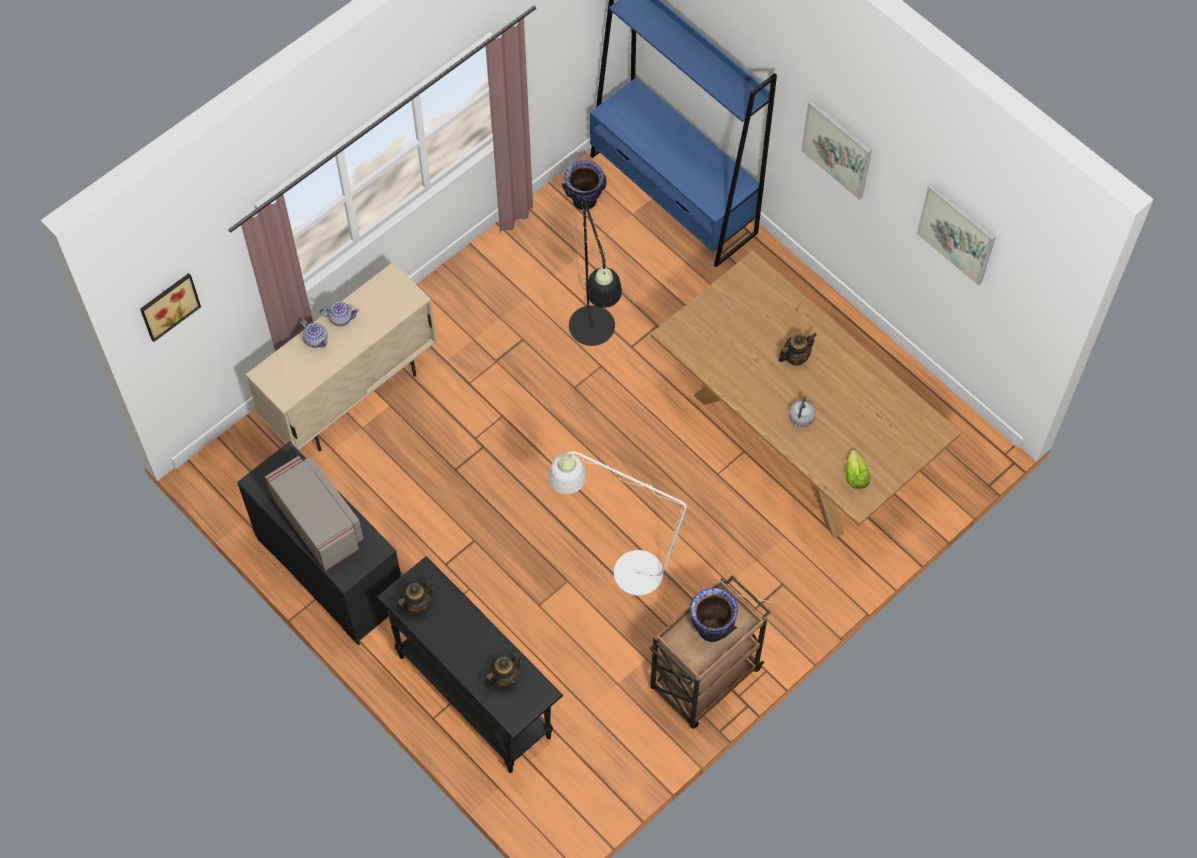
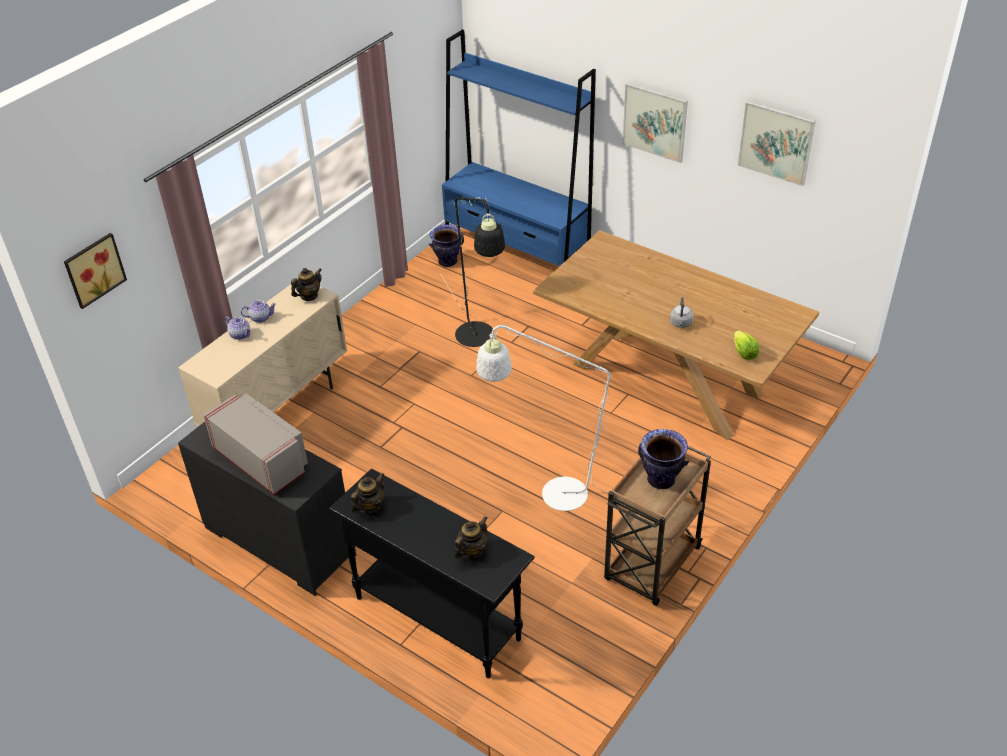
camera: 10 degrees left, 20 degrees down
(795, 357) = (660, 286): teapot -> teapot (309, 296)

